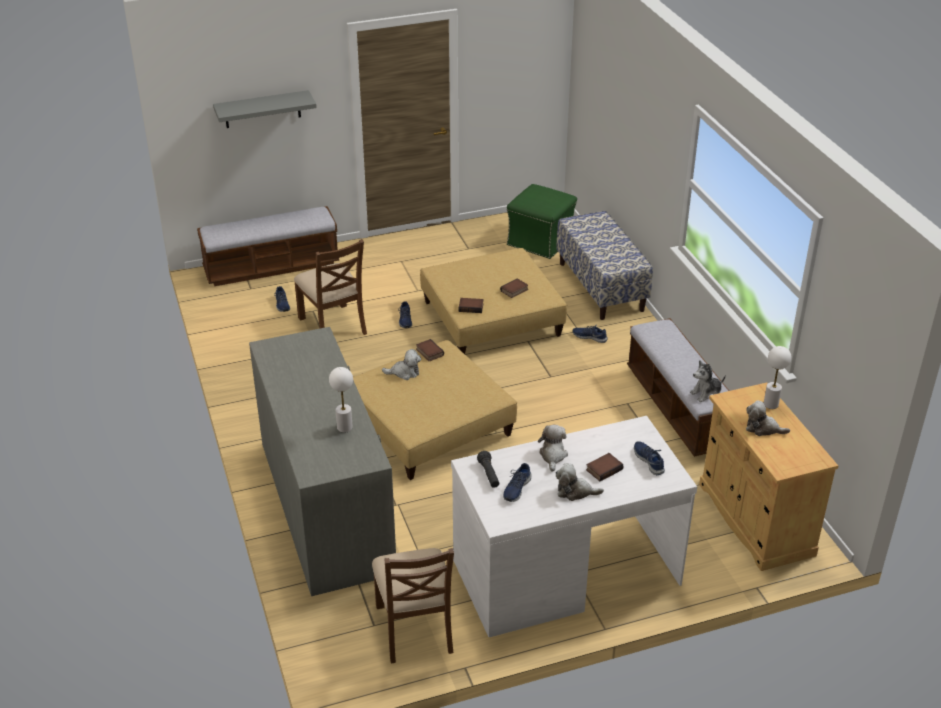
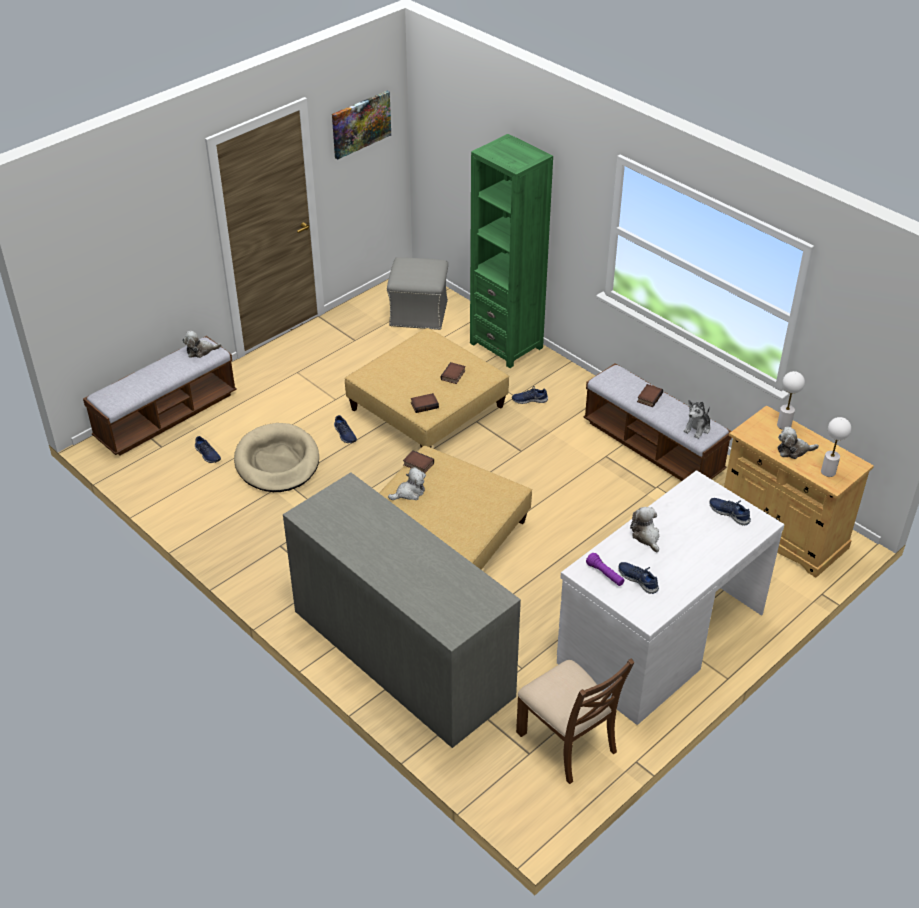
camera: 25 degrees left, 5 degrees up
(262, 109) = (133, 252): grey shelf -> none
(333, 326) = (277, 462): brown chair -> beige dog bed
(344, 427) = (446, 573): white table lamp -> white table lamp (828, 472)
(489, 475) = (605, 574): black flashlight -> purple flashlight
(515, 48) = (360, 124): none -> picture
(516, 488) = (638, 579): blue shoe -> blue shoe turned 135 degrees clockwise
(541, 241) = (419, 313): green ottoman -> grey ottoman
(575, 491) = (690, 564): plush toy -> plush toy (200, 351)
(601, 287) = (506, 345): bench -> green bookcase
(604, 469) = (698, 534): book -> book (649, 397)

